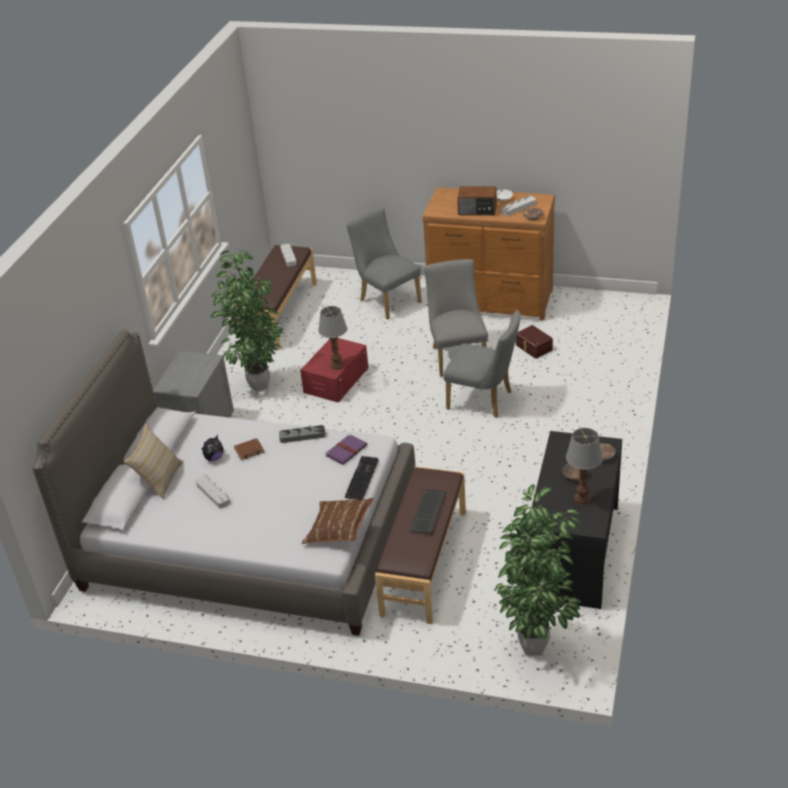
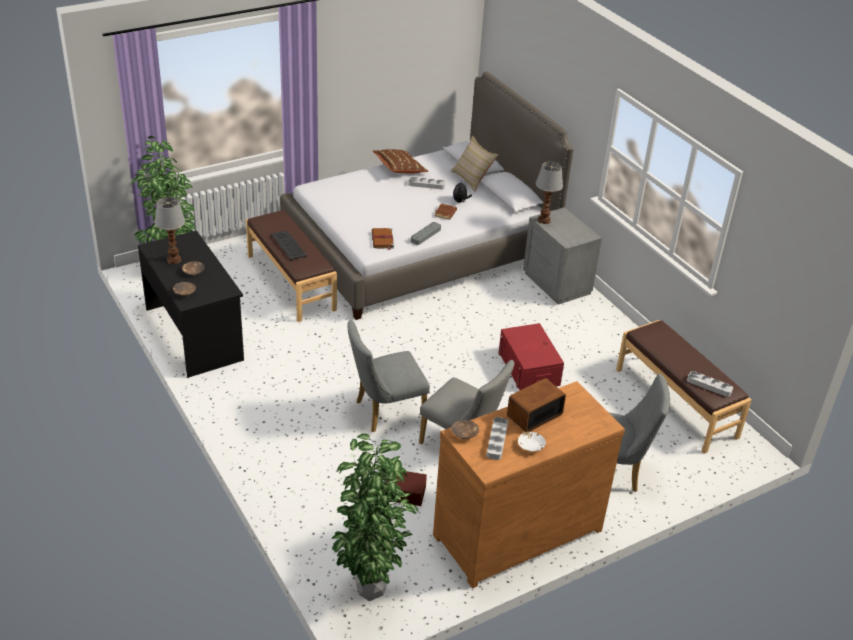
camera: 130 degrees right, 0 degrees up
(257, 387) = (576, 332): potted plant -> potted plant (370, 588)
(337, 365) = (517, 340): table lamp -> table lamp (544, 220)
(339, 530) = (323, 200): brown pillow -> brown pillow (399, 169)
(347, 450) = (382, 240): purple book -> brown book
(361, 478) = (349, 229): keyboard -> none

